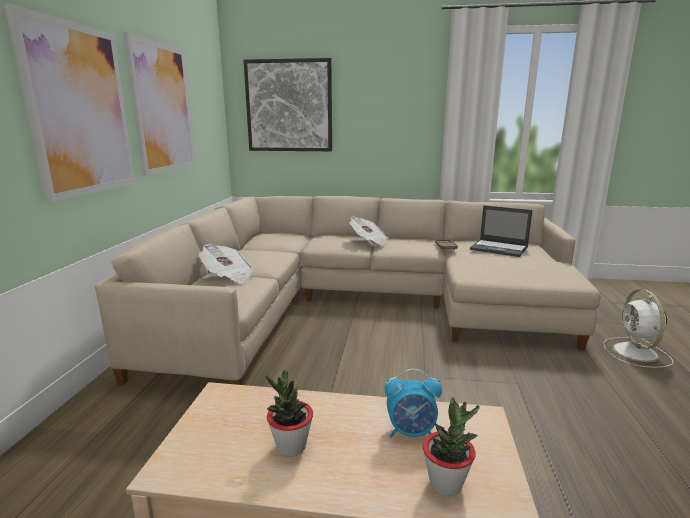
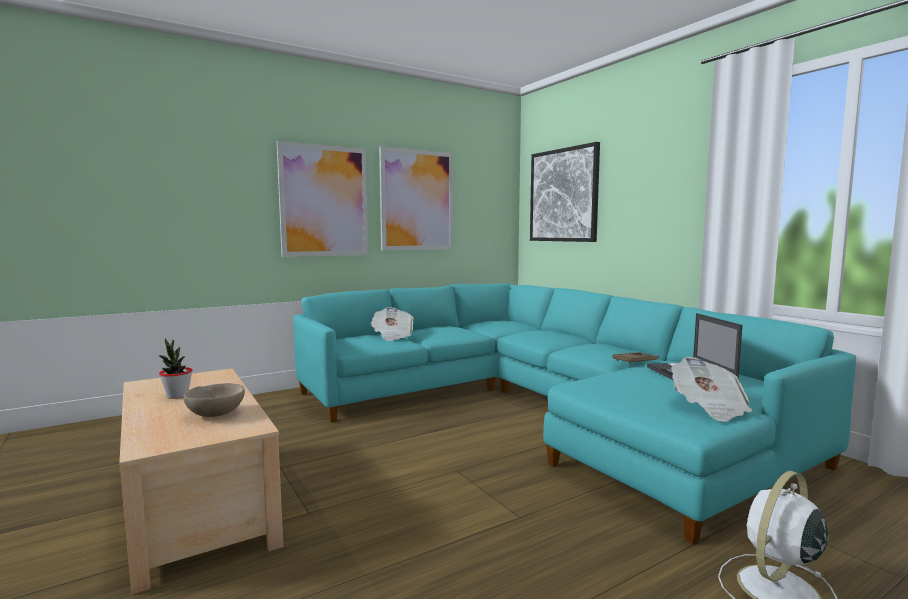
camera: 50 degrees right, 10 degrees down
(359, 305) = (536, 409): beige sofa -> turquoise sofa
(369, 241) = (569, 341): newspaper -> newspaper (709, 408)
(411, 432) = (216, 414): alarm clock -> beige bowl
(446, 484) = (163, 431): potted plant -> none

